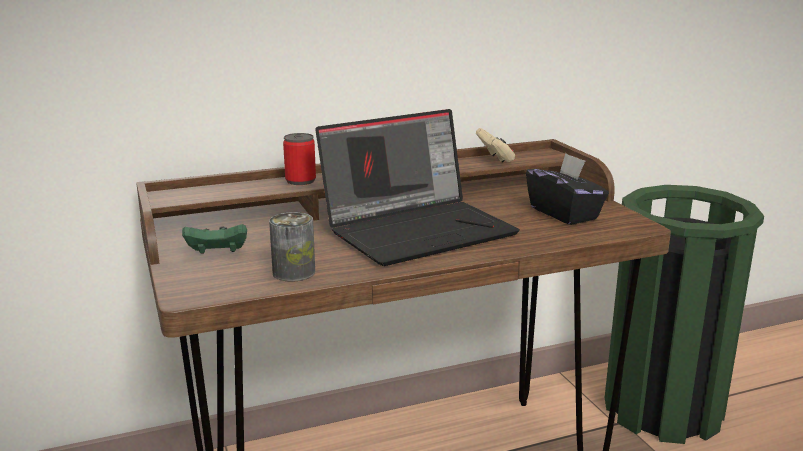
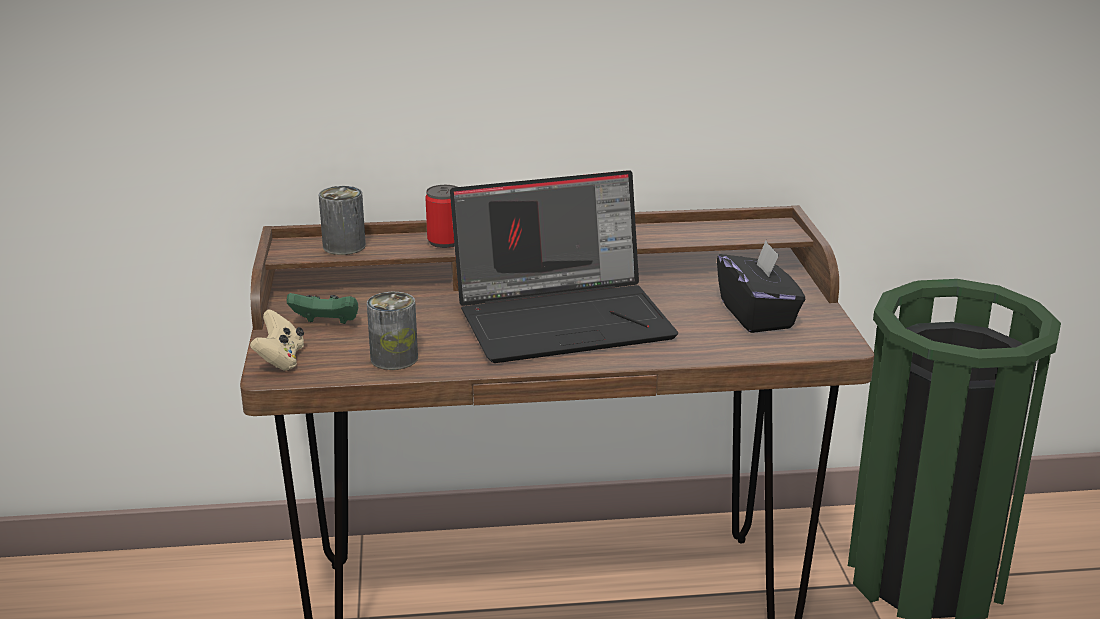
camera: 15 degrees right, 5 degrees up
(215, 190) = (344, 246): none -> can
(495, 159) = (701, 231): beige game controller -> beige game controller (280, 360)

